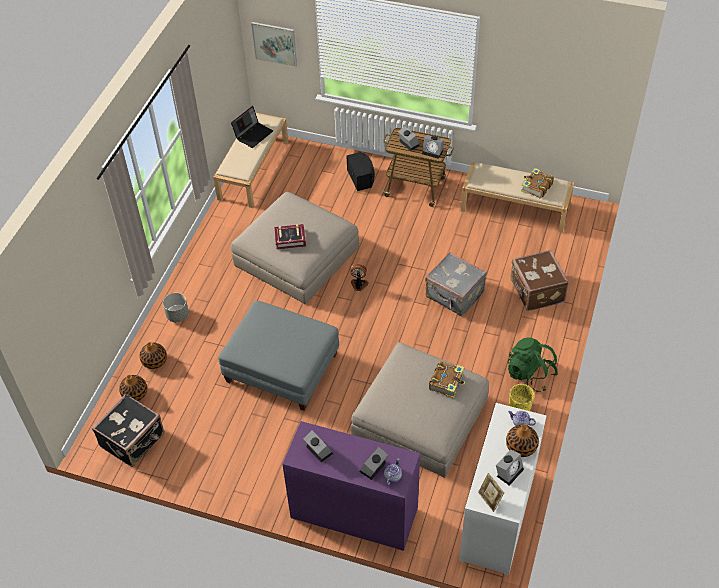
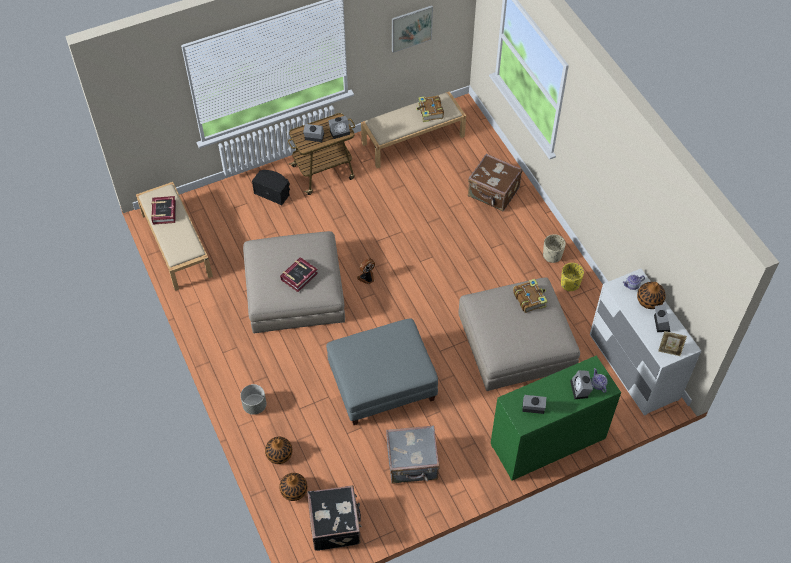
camera: 45 degrees left, 5 degrees up
(253, 134) = (164, 212): laptop -> book
(274, 43) = (146, 117): picture -> picture (411, 28)
(354, 514) = (547, 442): purple dresser -> green dresser
(454, 296) = (443, 236): grey suitcase -> grey suitcase (412, 463)
(530, 374) = (552, 255): green backpack -> beige planter

